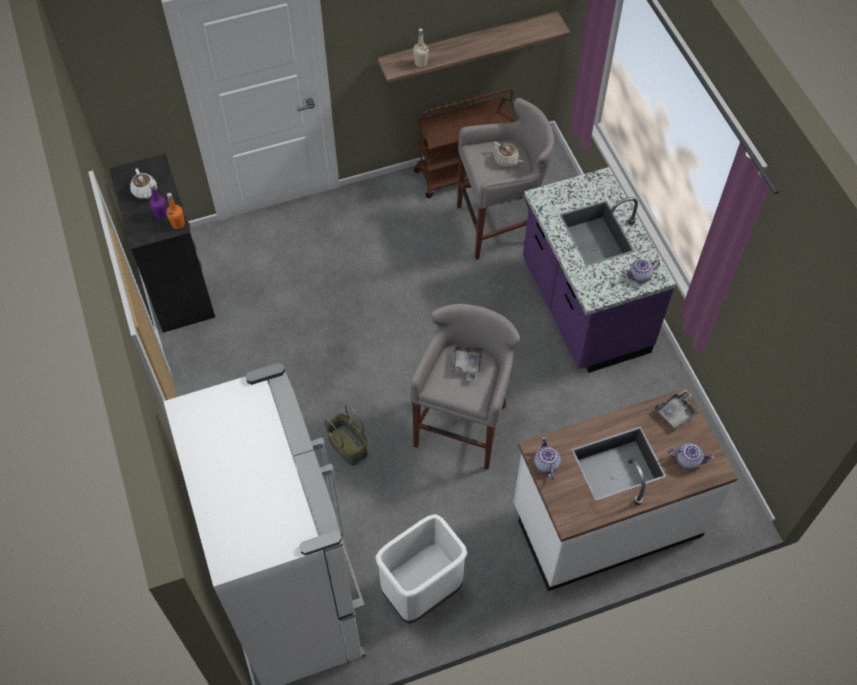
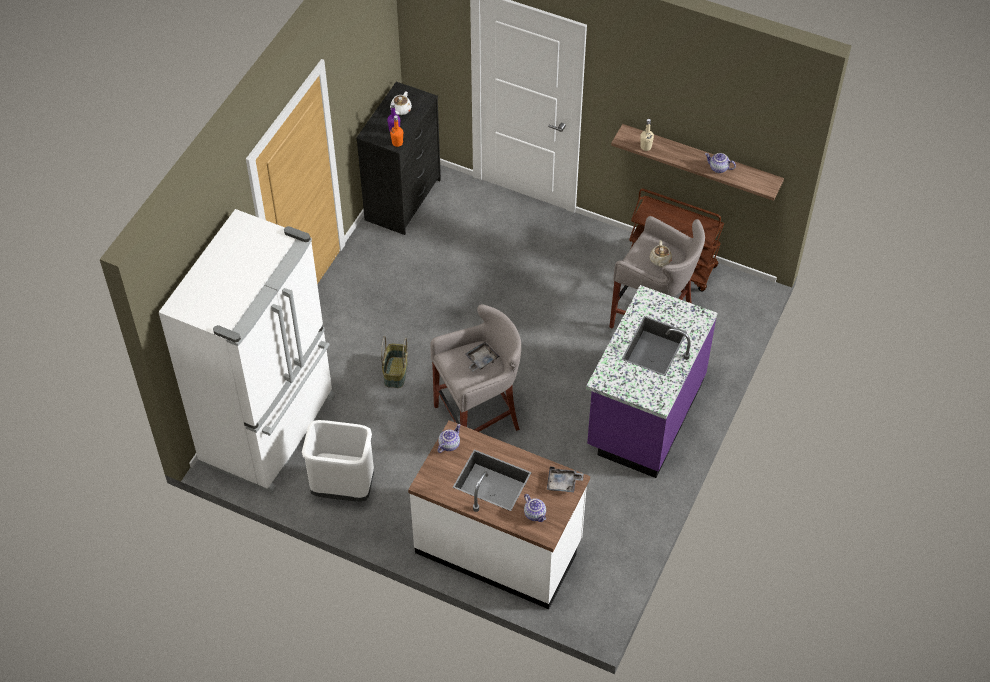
camera: 45 degrees right, 5 degrees down
(640, 276) = (648, 393): teapot -> teapot (718, 168)

